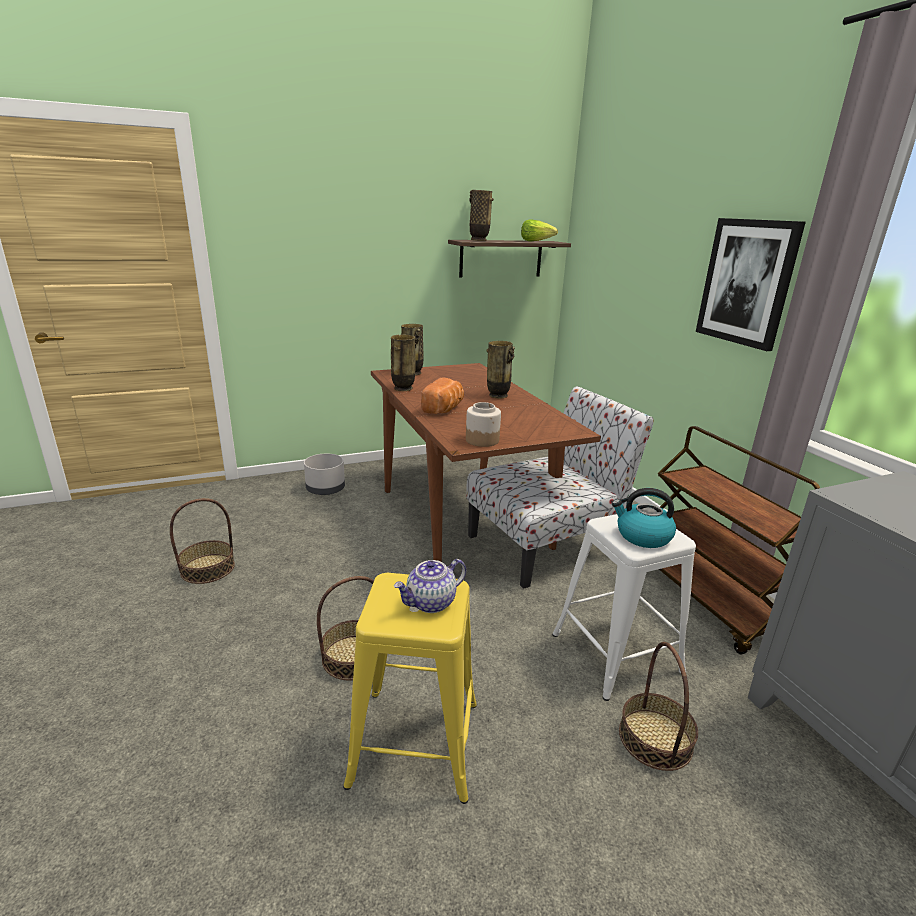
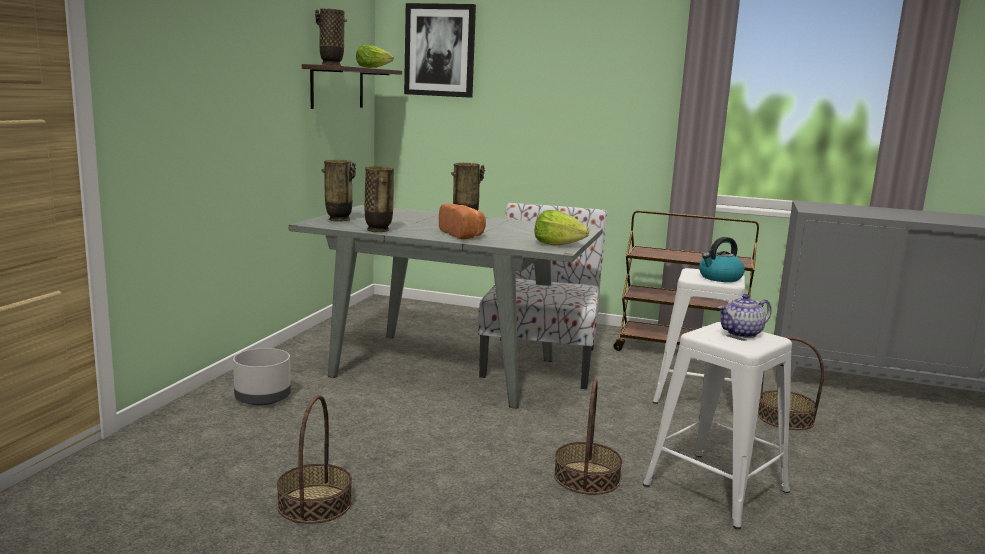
camera: 50 degrees left, 10 degrees down
(415, 743) = (716, 488): yellow stool -> white stool
(431, 603) = (742, 333): teapot -> teapot turned 60 degrees clockwise
(464, 518) = (447, 368): brown dining table -> grey dining table
(482, 440) = (557, 244): jar -> lettuce
(747, 282) = (623, 94): picture -> picture (440, 50)

